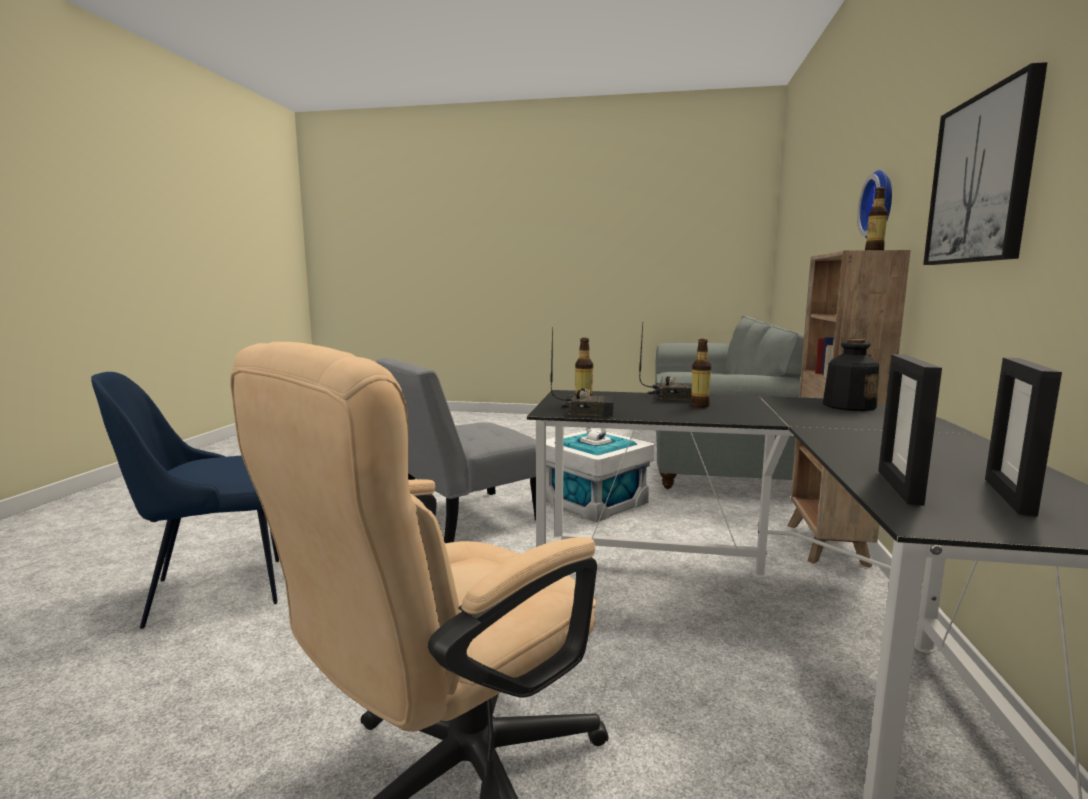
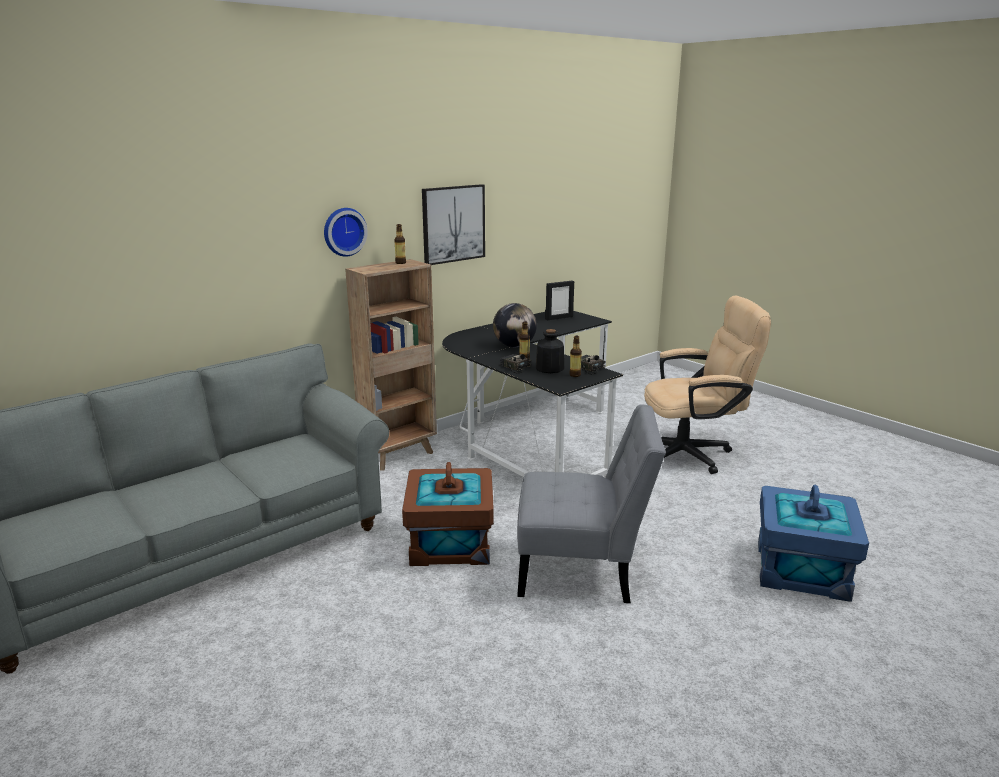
camera: 140 degrees left, 10 degrees up
(215, 592) = (802, 570): blue chair -> blue storage box
(594, 501) = (451, 543): white storage box -> brown storage box
(776, 416) = (514, 346): none -> globe
(848, 406) = (462, 342): bottle -> bottle (549, 369)
(902, 487) = (575, 324): picture frame -> none

